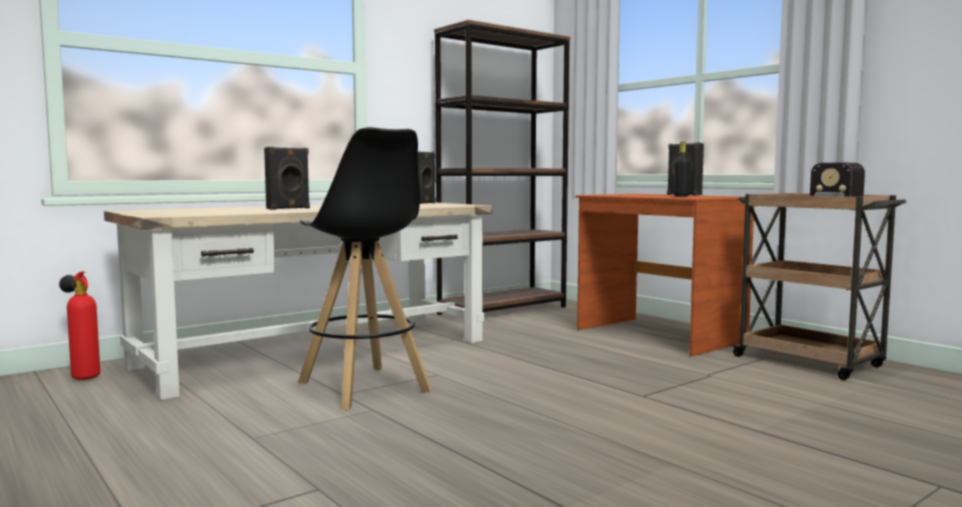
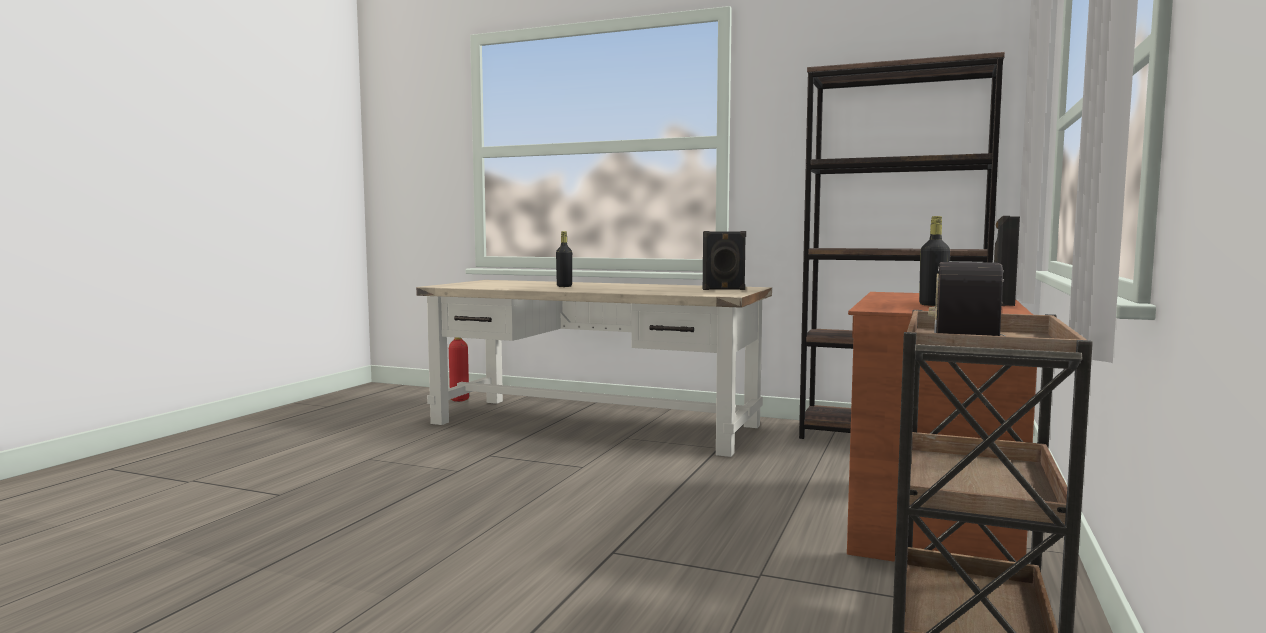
camera: 60 degrees right, 0 degrees up
(289, 208) = (564, 286): black speaker -> black bottle
(364, 387) = (514, 456): black stool -> none

